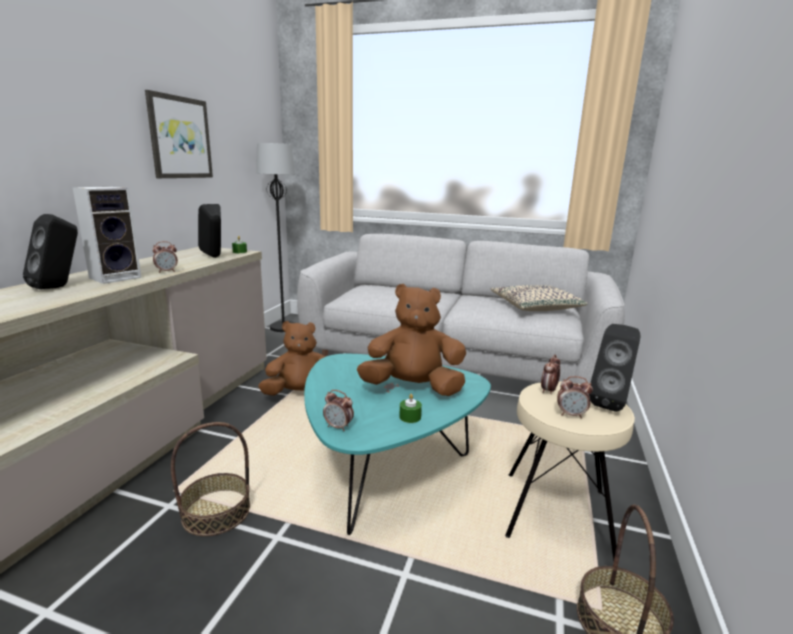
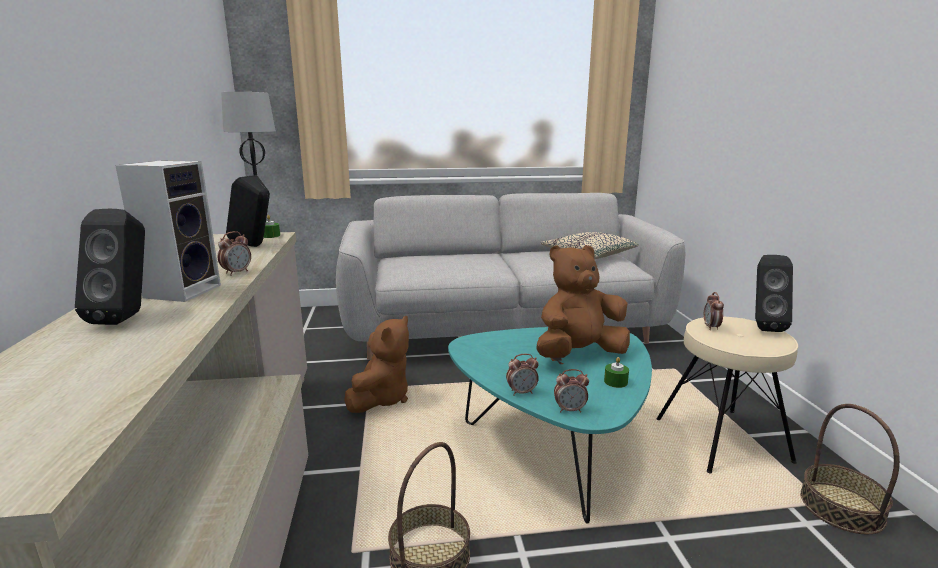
camera: 25 degrees left, 0 degrees up
(180, 137) = (158, 86): picture -> none
(301, 394) = (381, 398): brown plush toy -> brown plush toy turned 150 degrees clockwise
(571, 415) = (755, 343): alarm clock -> alarm clock (522, 392)

